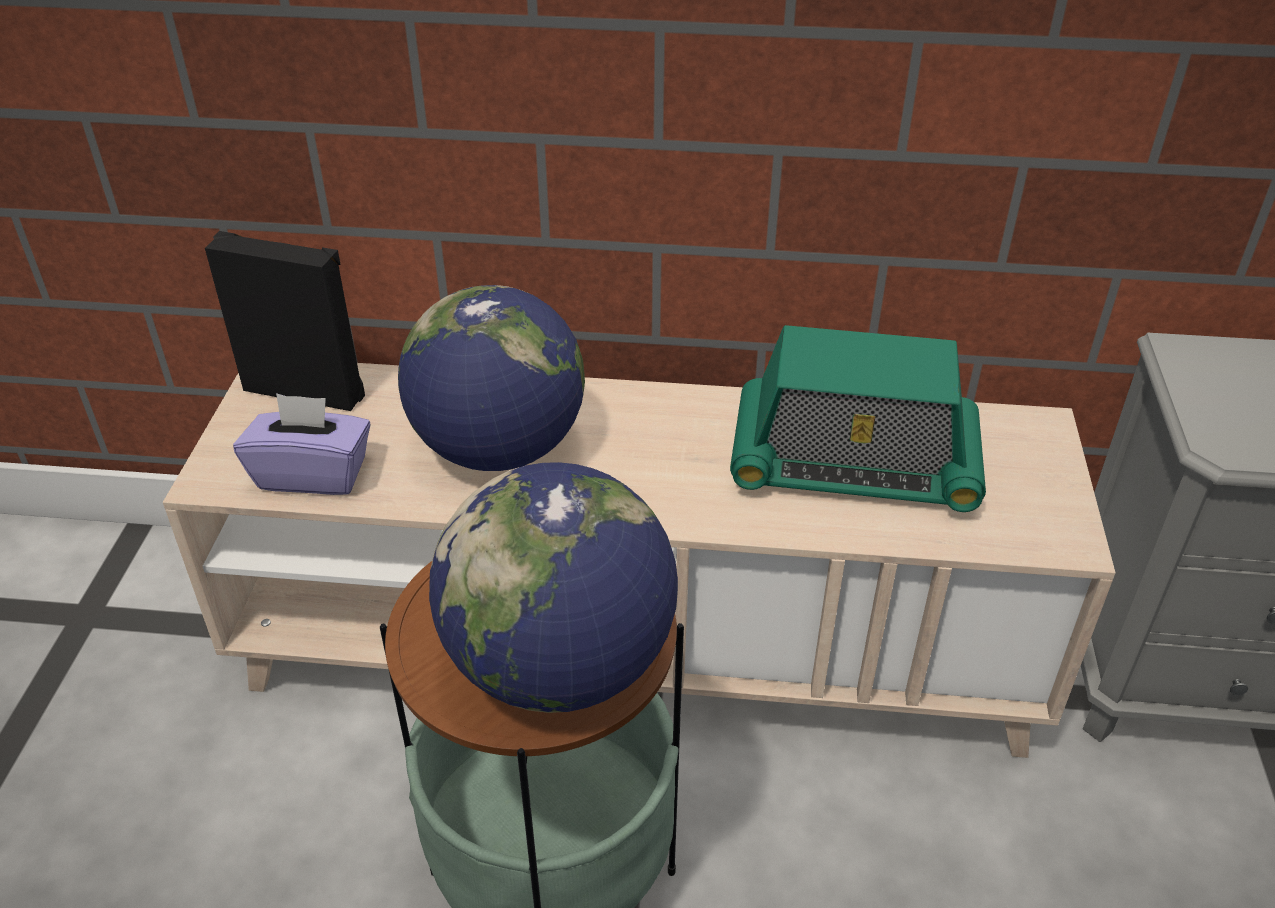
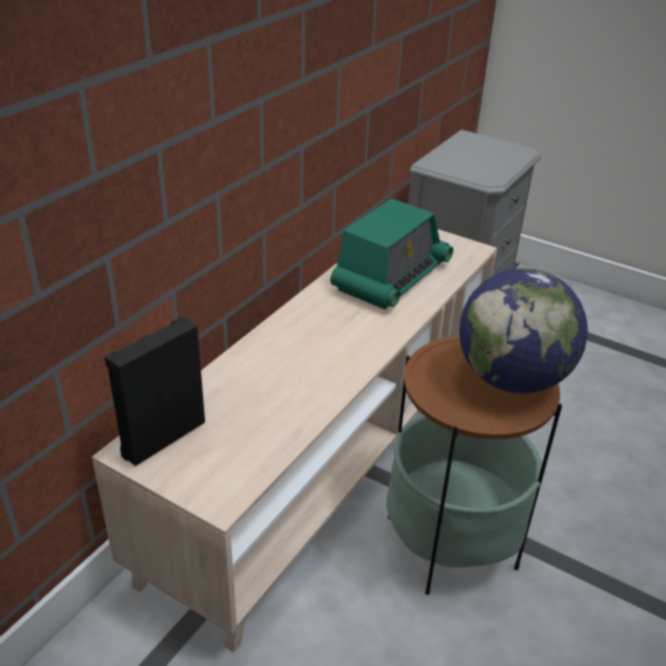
camera: 65 degrees left, 5 degrees down
(313, 474) = (254, 453): purple tissue box -> none
(499, 449) = (292, 375): globe -> none

